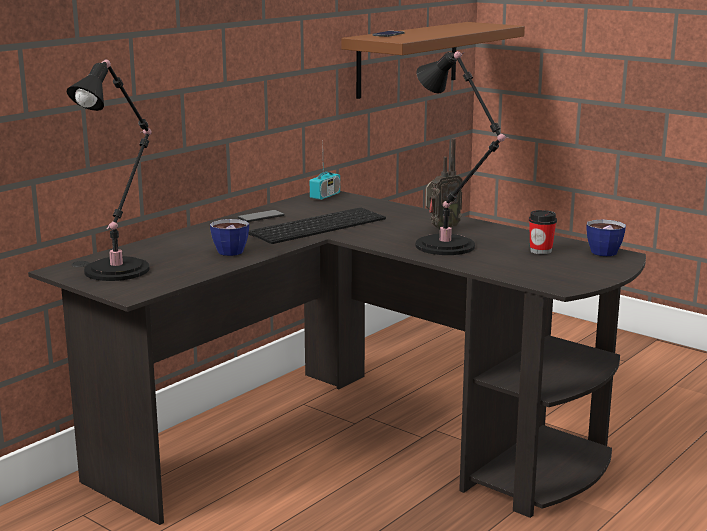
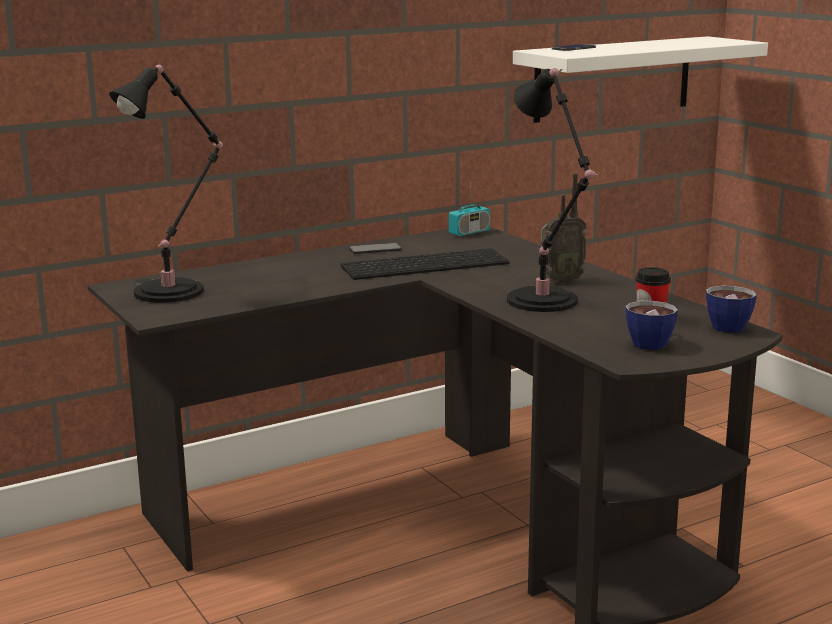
camera: 20 degrees right, 0 degrees up
(232, 250) = (305, 282): cup -> cup (652, 342)
(408, 59) = (613, 78): brown shelf -> white shelf

